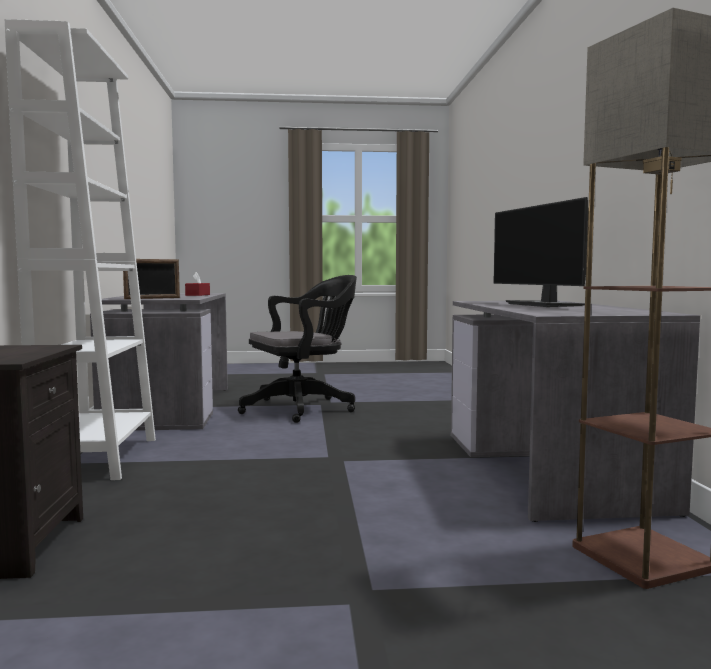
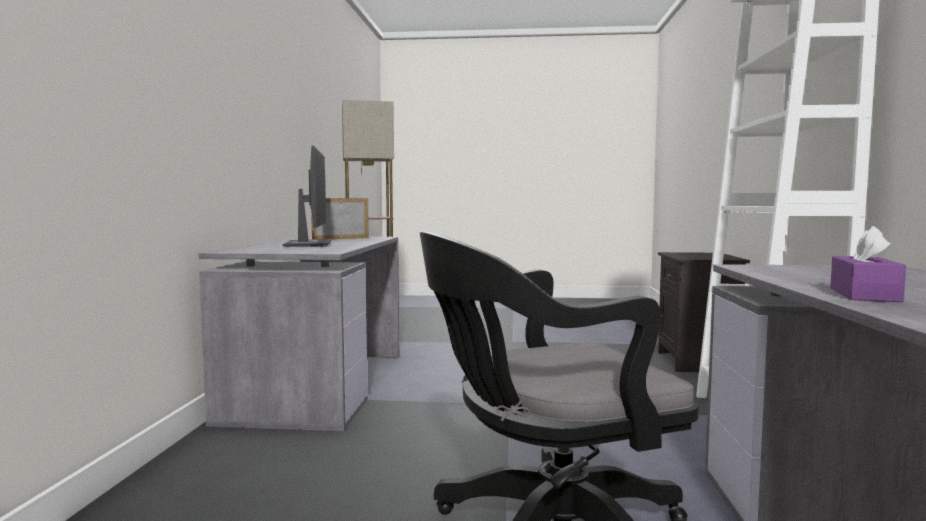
camera: 170 degrees left, 0 degrees up
(152, 298) = (827, 269): picture frame -> picture frame (340, 238)
(197, 295) = (864, 295): red tissue box -> purple tissue box

